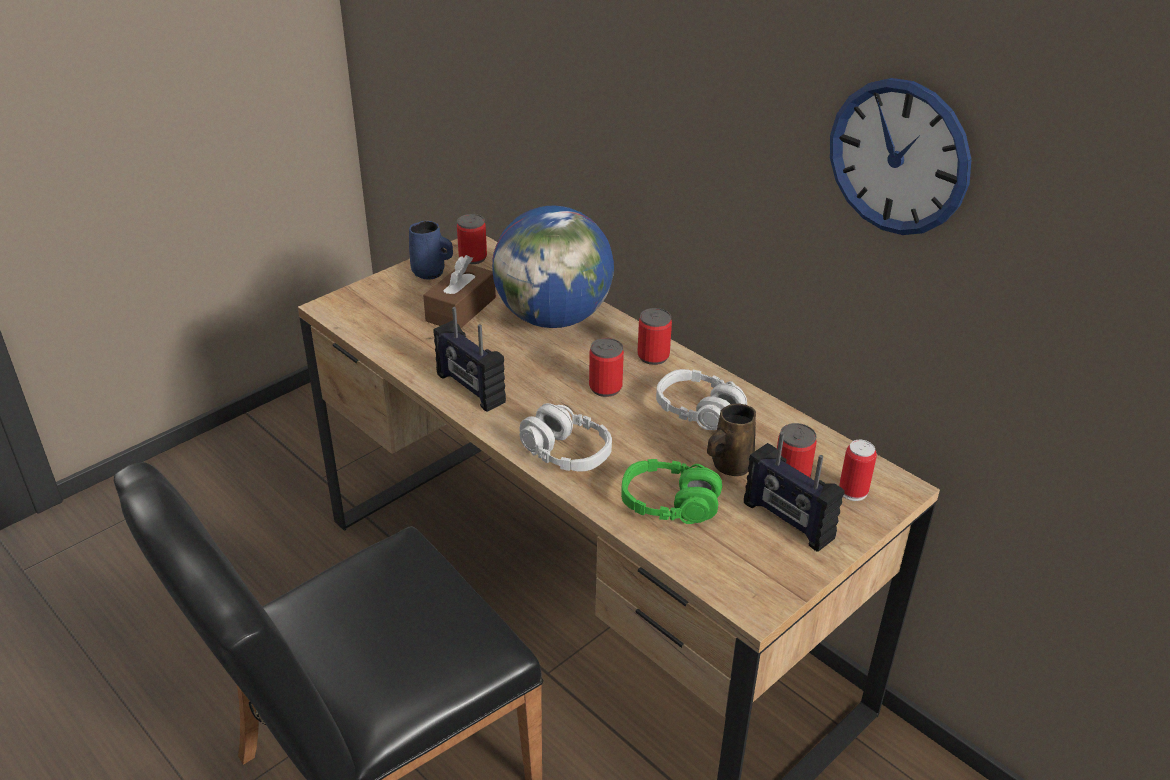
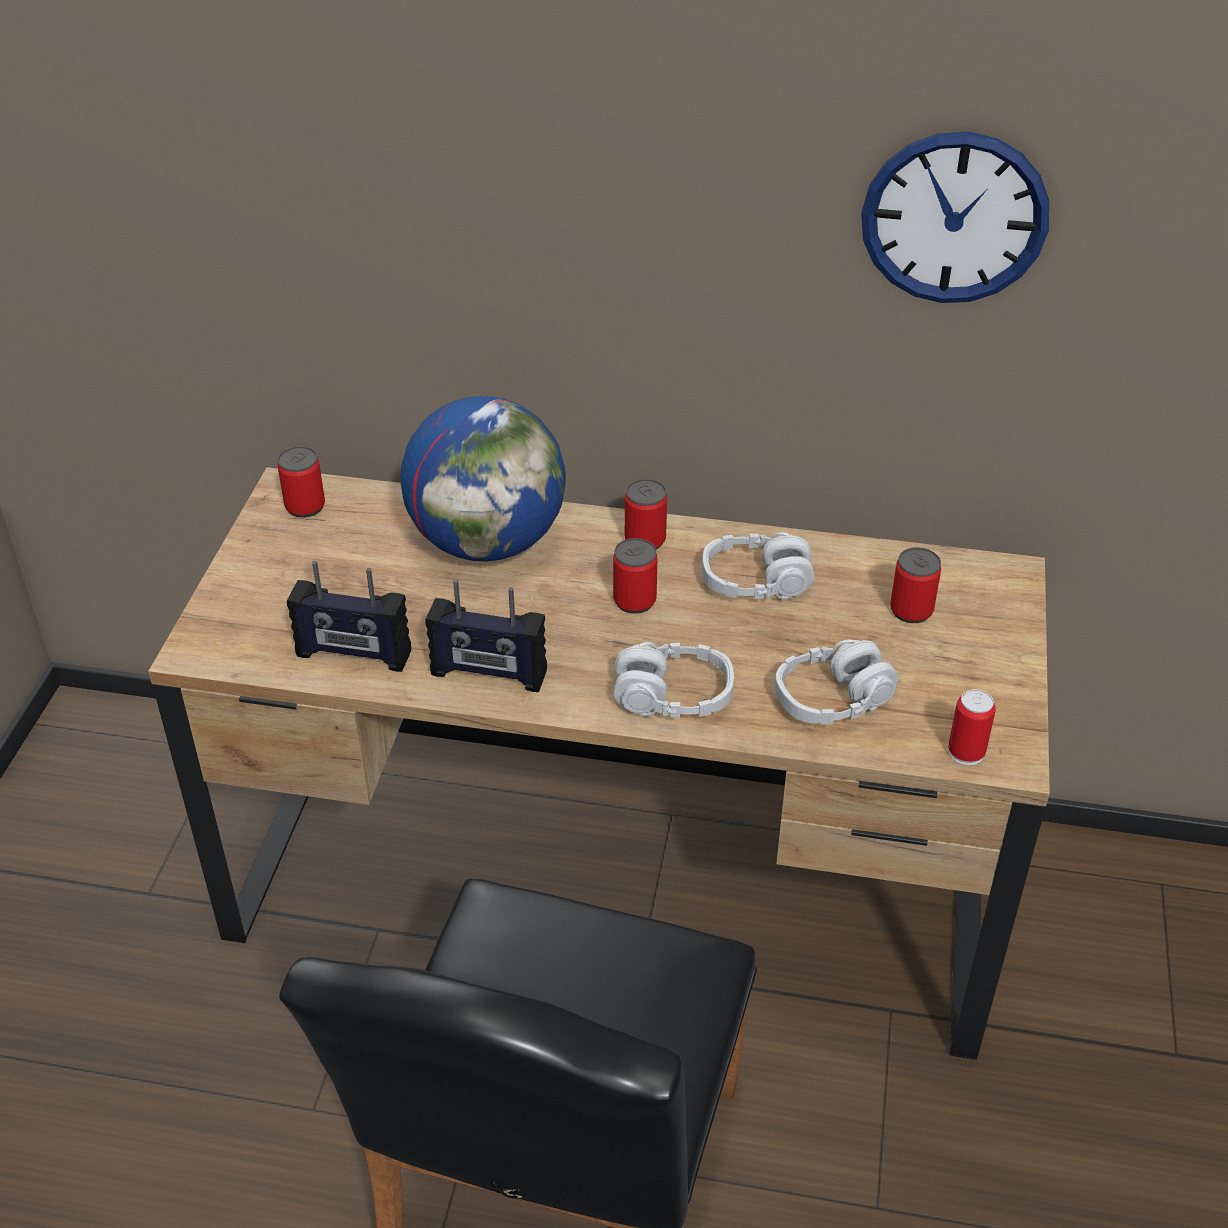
camera: 35 degrees left, 5 degrees up
(430, 273) = (274, 549): blue mug -> none
(461, 309) = (366, 580): brown tissue box -> none
(669, 504) = (832, 698): green headphones -> grey headphones
(729, 465) = (845, 627): brown mug -> none
(787, 521) = (953, 659): radio -> radio (353, 655)
(853, 491) = (978, 597): can -> can (966, 752)

